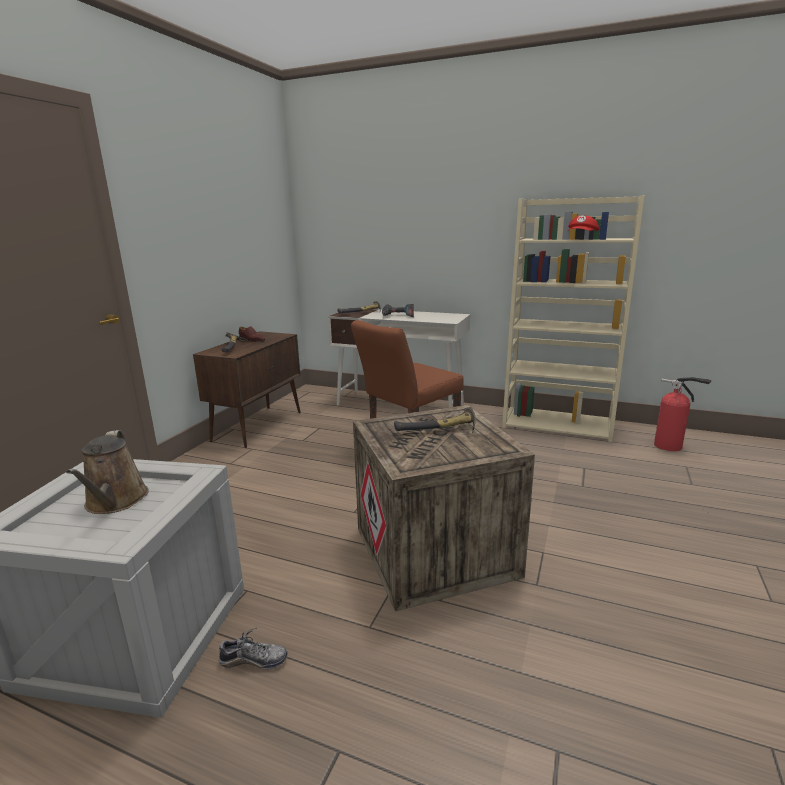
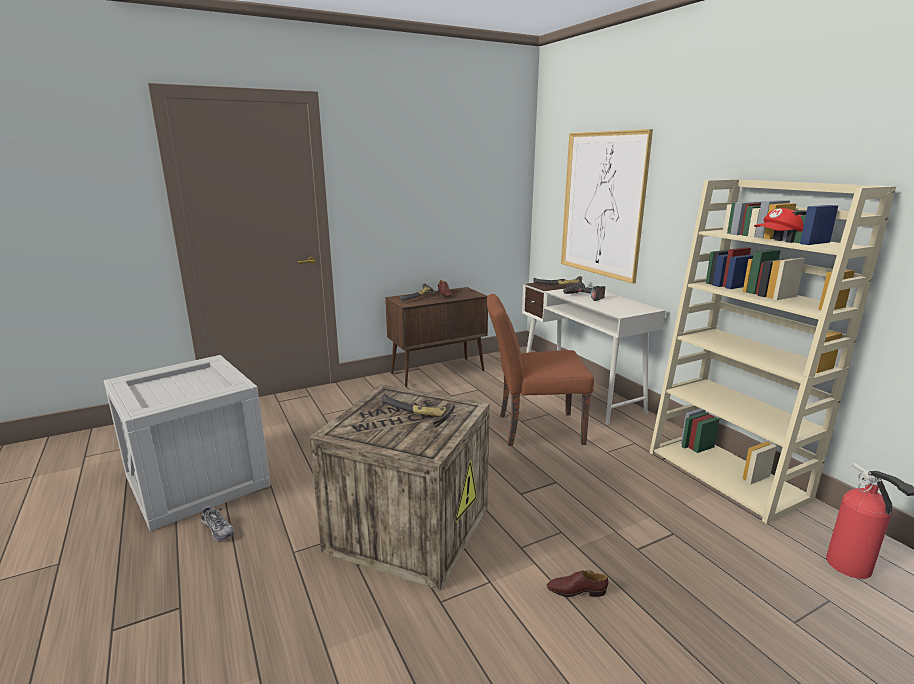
camera: 40 degrees right, 0 degrees up
(115, 502) = (187, 387): brown watering can -> none
(387, 233) = (602, 204): none -> picture
(592, 527) = (576, 590): none -> brown shoe

